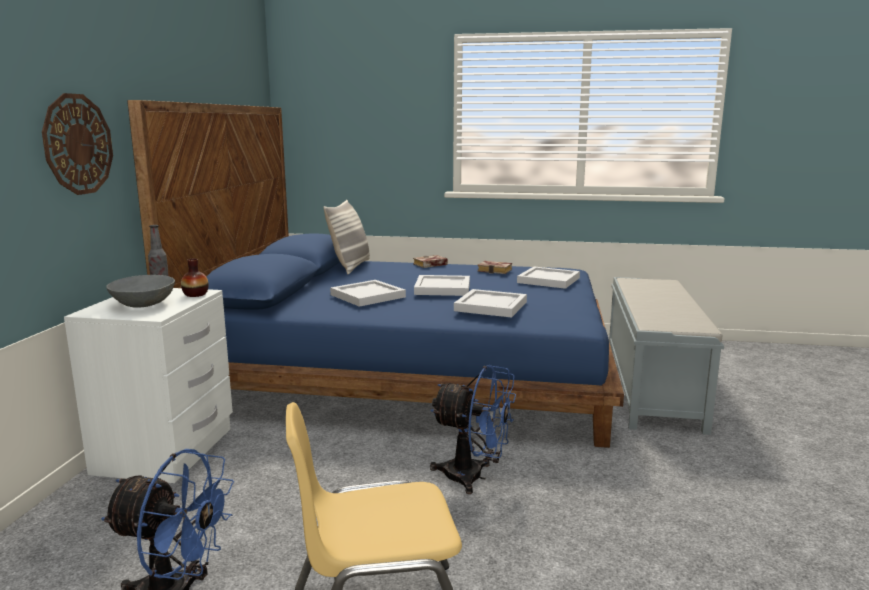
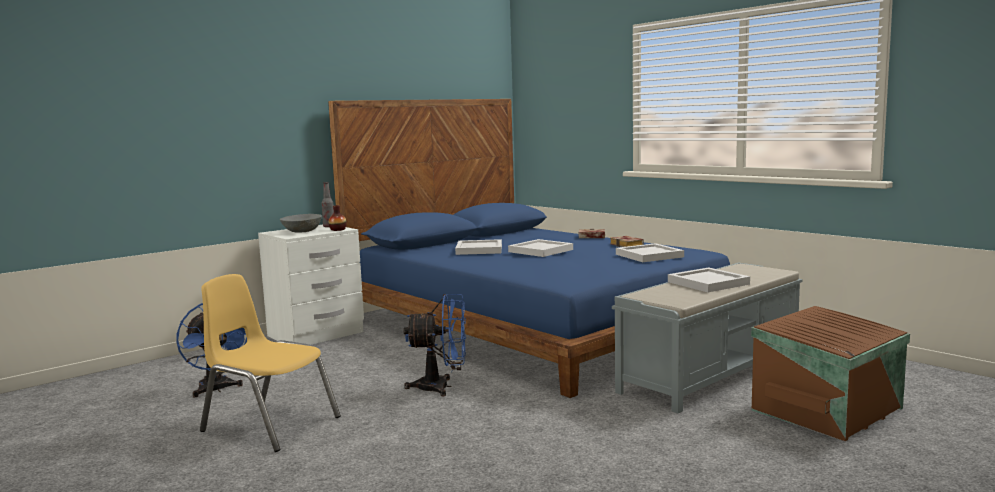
camera: 40 degrees right, 5 degrees down
(78, 144) = (286, 129): wall clock -> none
(350, 267) = (528, 232): pillow -> none
(473, 477) = (441, 387): blue fan -> blue fan turned 60 degrees counterclockwise
(491, 306) = (533, 264): white tray -> white tray (708, 283)
(778, 397) = (829, 409): none -> brown storage box

